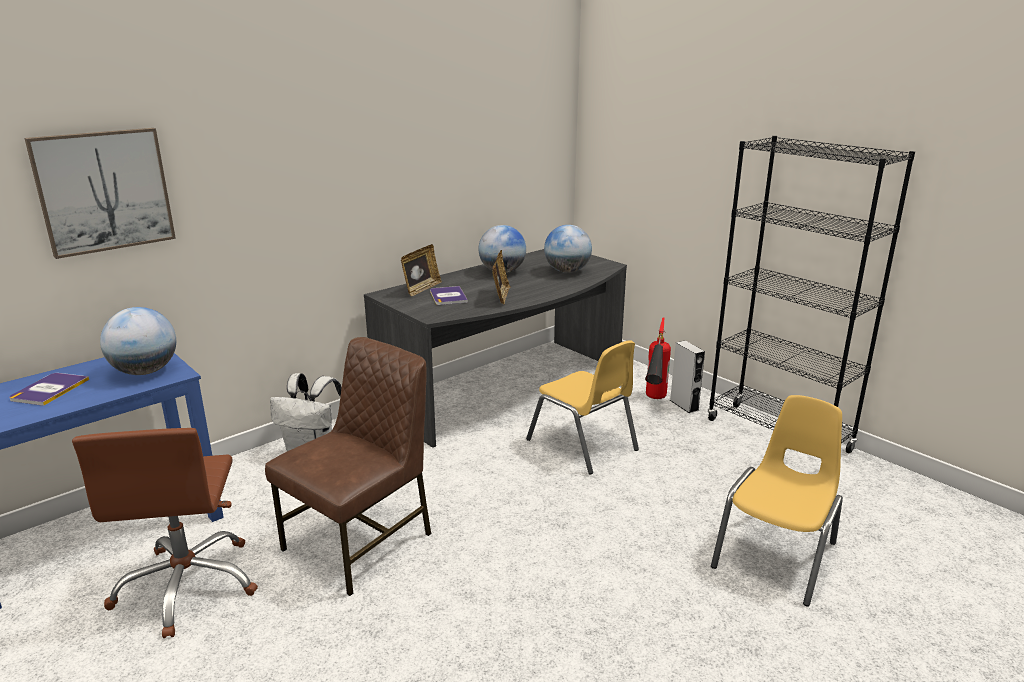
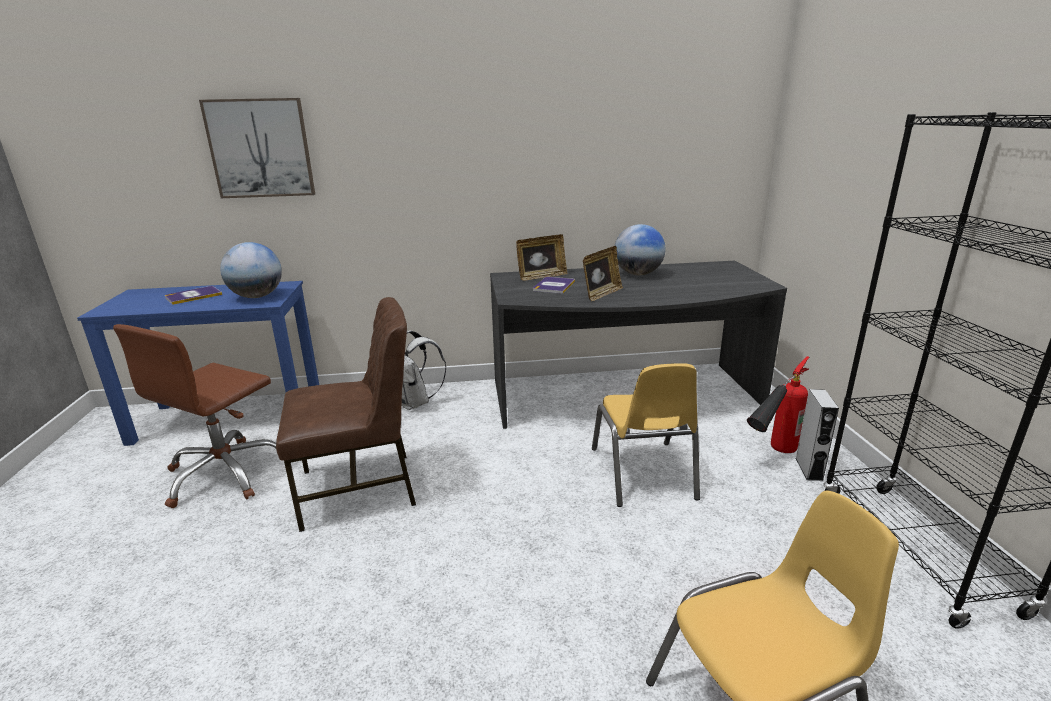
camera: 35 degrees right, 0 degrees up
(567, 271) = (706, 284): globe -> none

